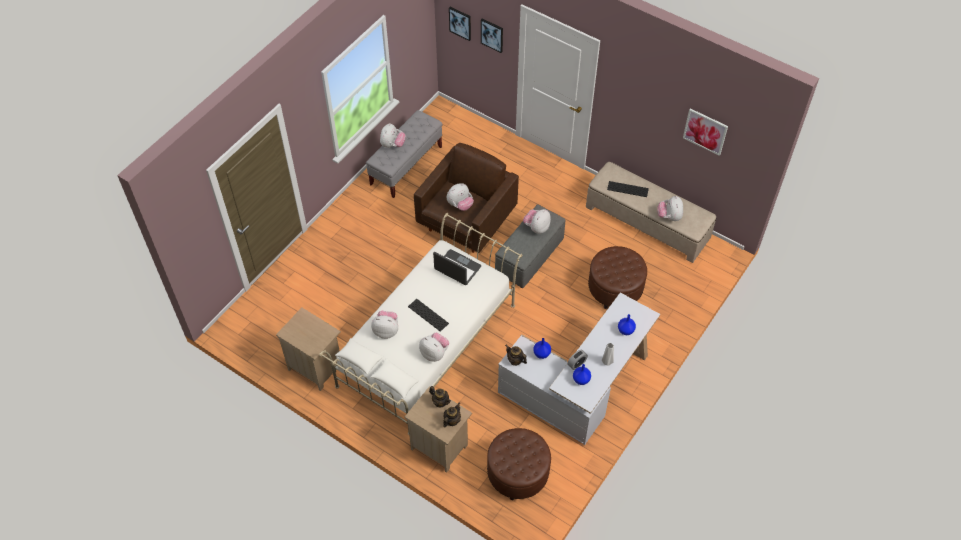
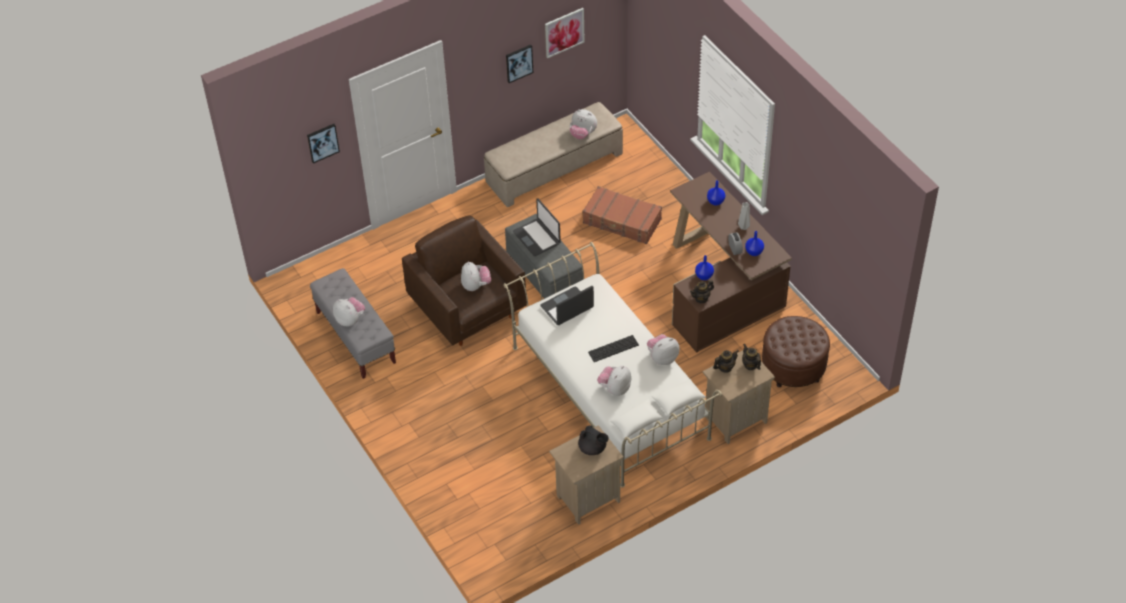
camera: 65 degrees left, 5 degrees down
(315, 335) = (593, 448): none -> black teapot
(460, 23) = (281, 164): picture -> picture (519, 63)
(536, 227) = (537, 237): plush toy -> laptop
(579, 388) = (721, 288): white desk -> brown desk
(615, 289) = (622, 221): brown ottoman -> brown suitcase
(627, 189) = (530, 151): keyboard -> none

